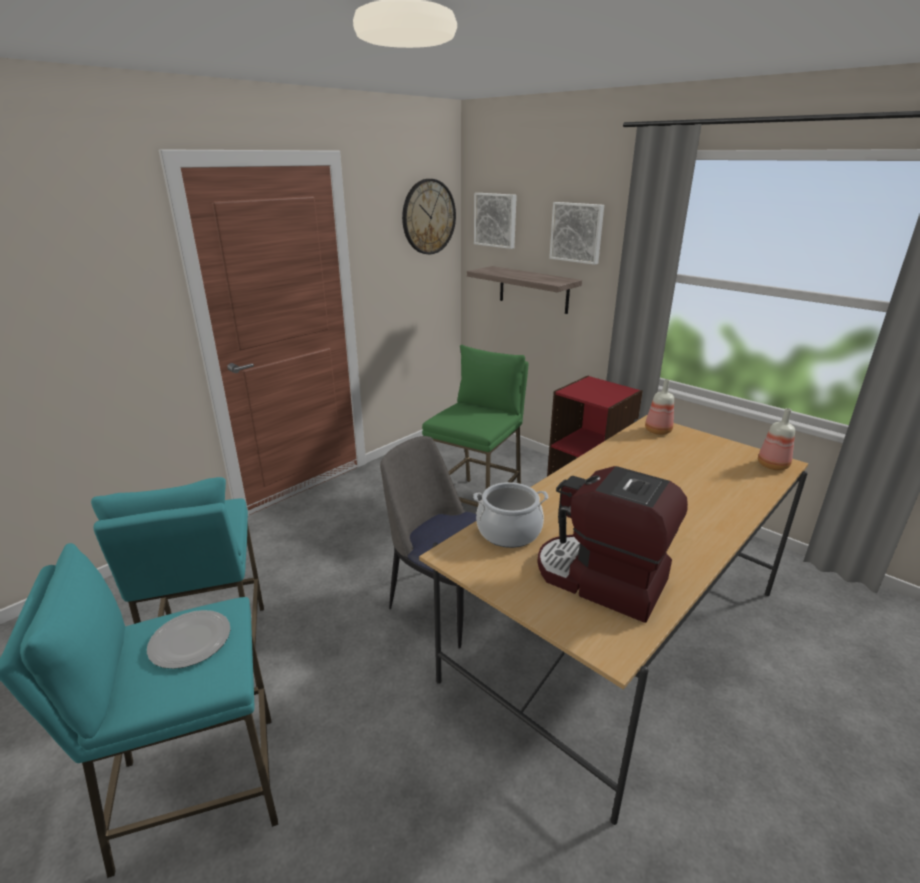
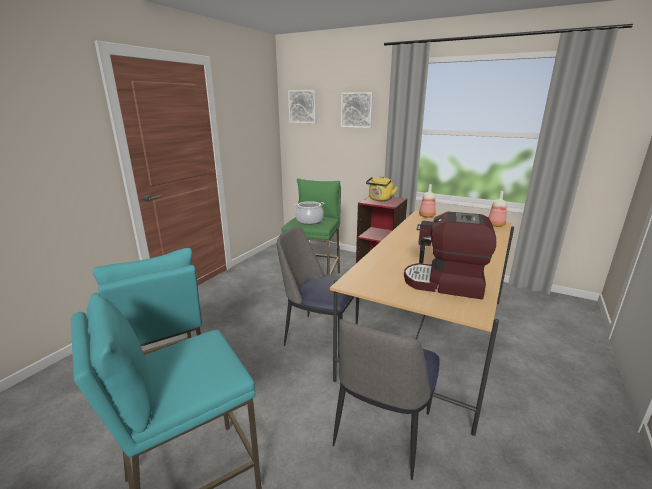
camera: 15 degrees left, 5 degrees down
(189, 641) = (192, 358): plate -> none
(428, 217) = (261, 105): wall clock -> none
(474, 782) = (382, 432): none -> chair
(509, 531) = (376, 269): cooking pot -> cooking pot (309, 221)
(533, 289) = (331, 147): shelf -> none
(593, 389) = (380, 199): none -> yellow kettle

